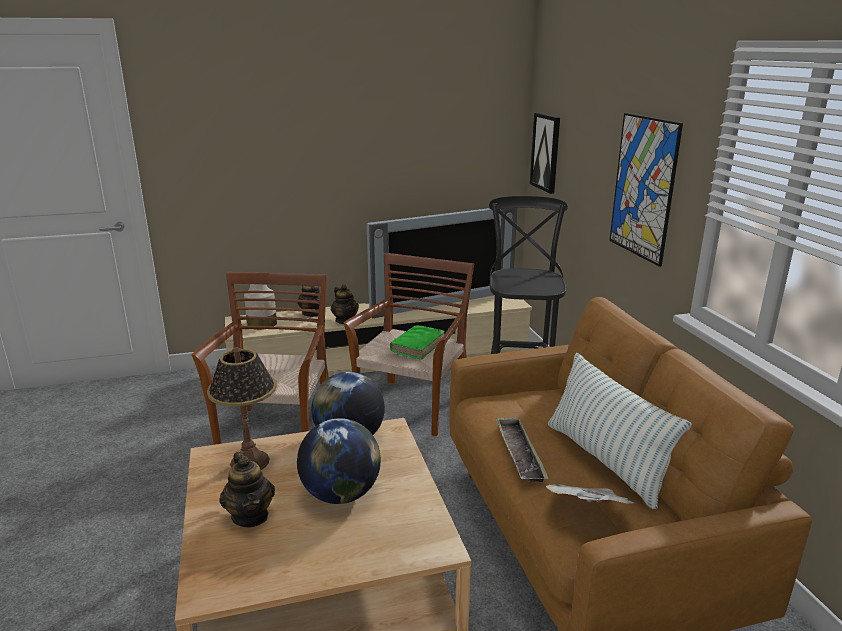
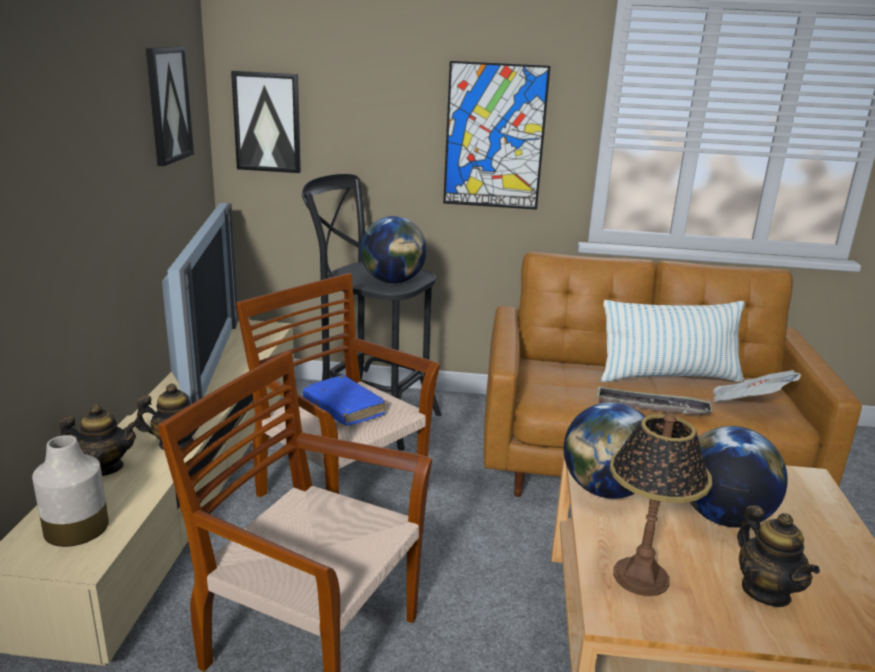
camera: 70 degrees left, 0 degrees up
(250, 516) = (766, 591): teapot -> teapot turned 75 degrees clockwise
(417, 347) = (344, 408): green book -> blue book
(463, 131) = (168, 105): none -> picture
(521, 285) = (393, 281): none -> globe

